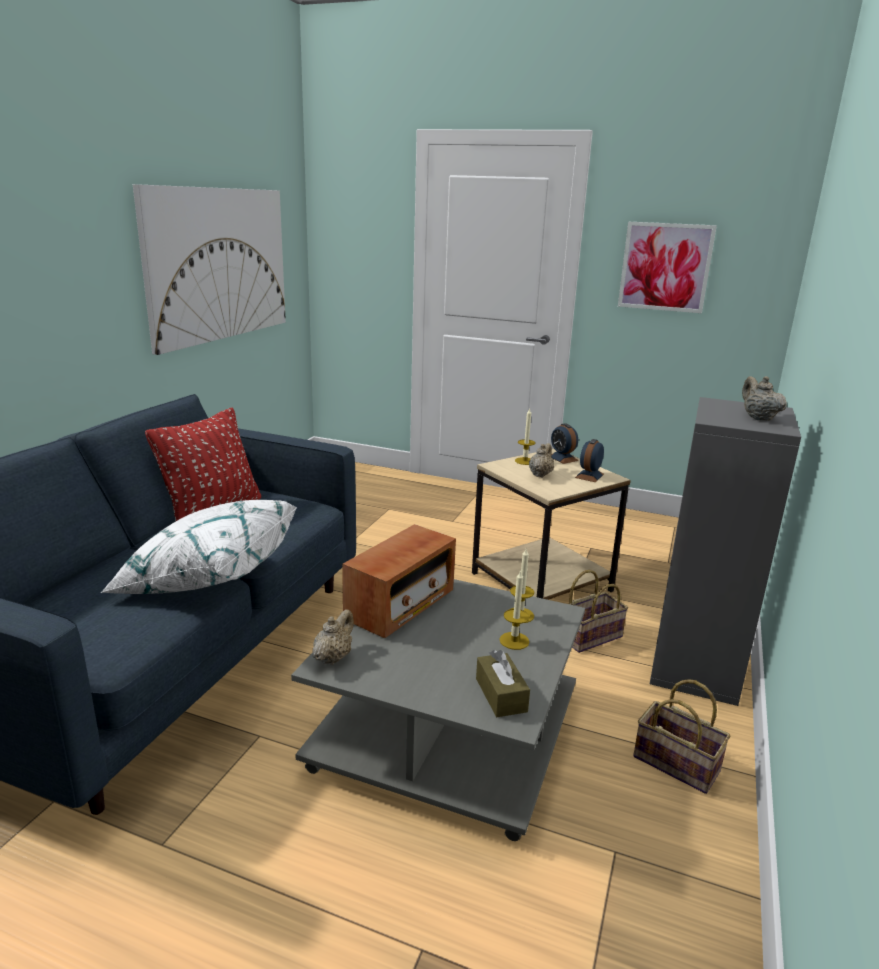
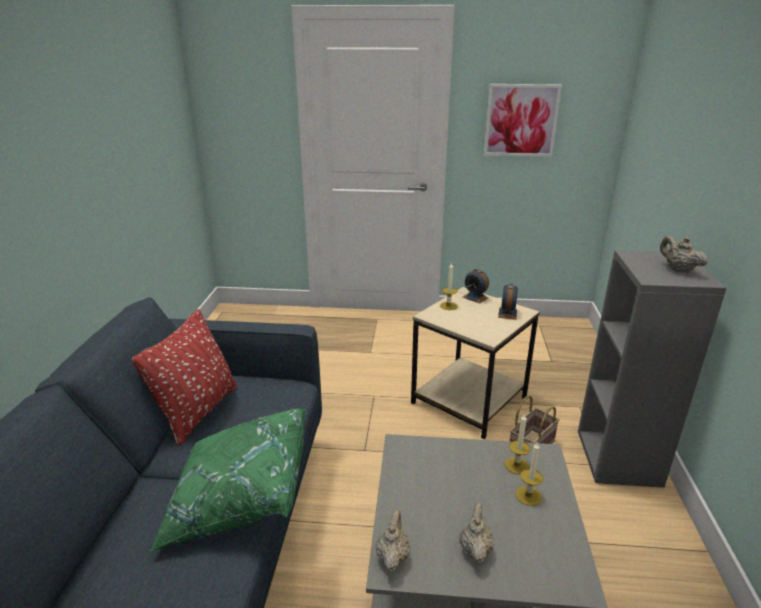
camera: 15 degrees left, 5 degrees up
(207, 577) = (239, 498): white pillow -> green pillow
(218, 264) = (127, 153): picture -> none
(400, 606) = (416, 479): radio -> none
(501, 695) = (552, 560): brown tissue box -> none
(540, 474) = (470, 319): beige teapot -> beige teapot (475, 548)
(678, 764) = (652, 555): basket -> none

